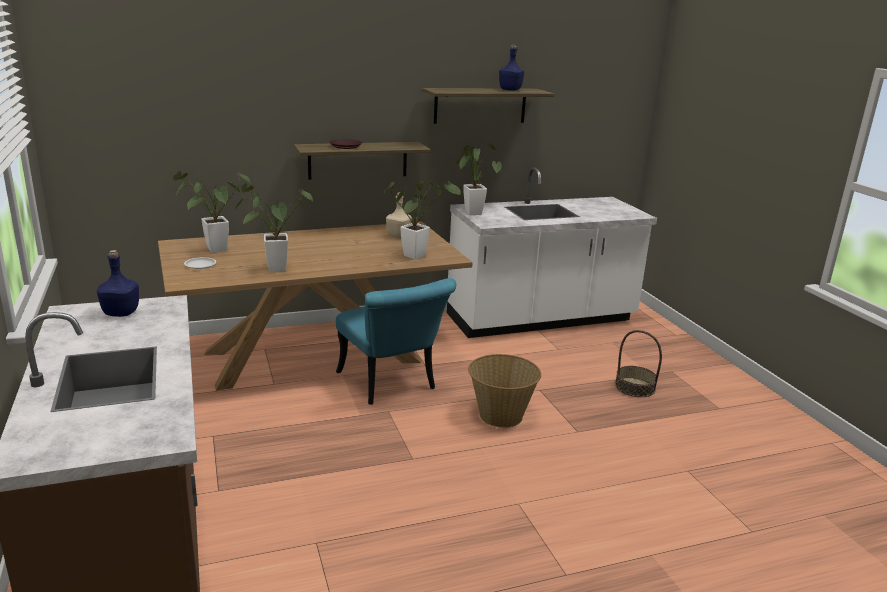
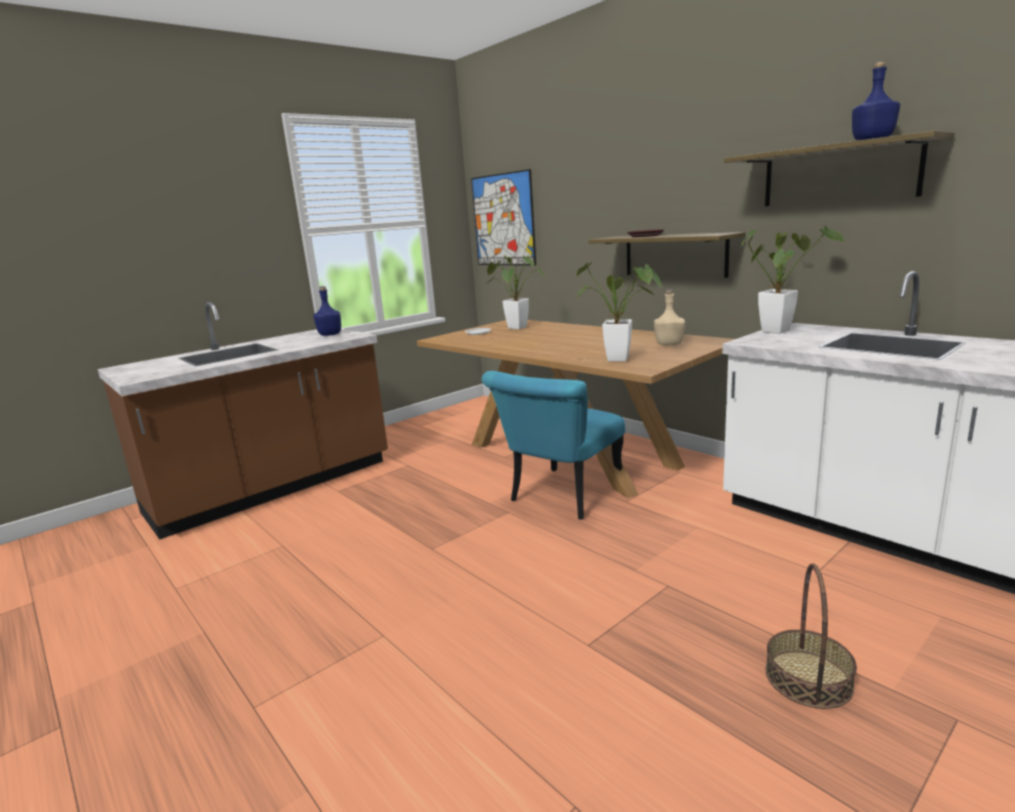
camera: 70 degrees right, 5 degrees down
(114, 124) = (503, 220): none -> picture
(271, 268) = (500, 343): potted plant -> none
(500, 415) = (568, 574): basket -> none

